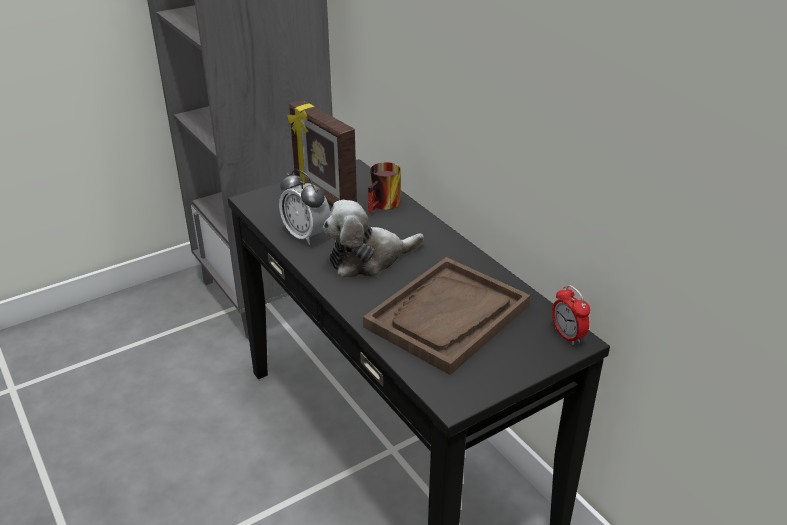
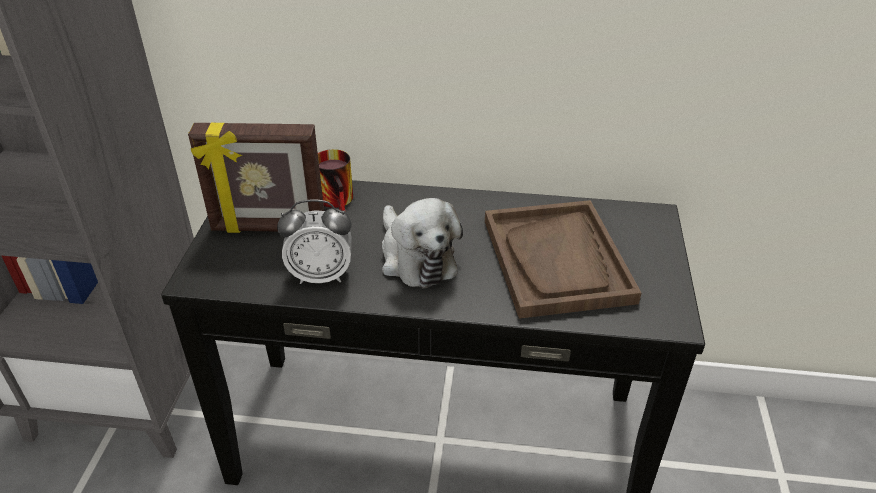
camera: 50 degrees left, 5 degrees up
(368, 259) = (416, 257): plush toy -> plush toy turned 45 degrees counterclockwise
(567, 335) = (646, 215): alarm clock -> none

